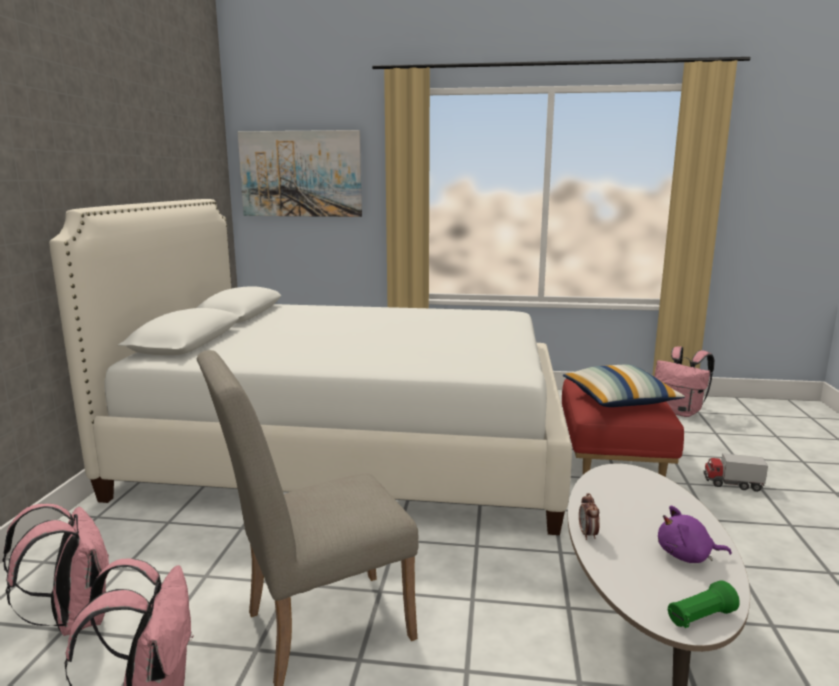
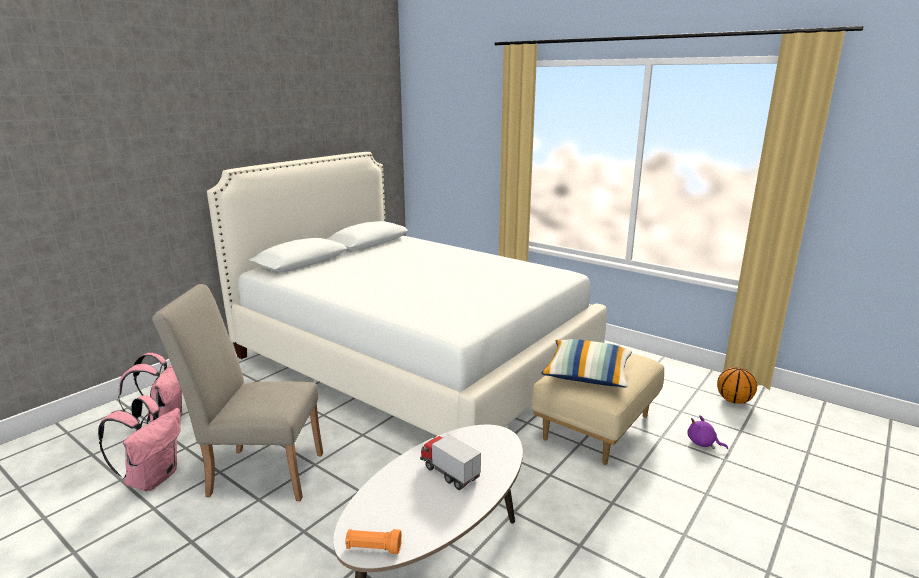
camera: 30 degrees right, 5 degrees up
(301, 174) = (447, 131): picture -> none
(588, 534) = (395, 470): alarm clock -> none
(611, 461) = (595, 427): red ottoman -> beige ottoman
(681, 412) = (734, 401): pink backpack -> basketball
(687, 556) = (434, 509): purple plush toy -> purple plush toy (703, 443)
(700, 618) = (373, 548): green flashlight -> orange flashlight
(732, 484) = (682, 481): toy truck -> toy truck (449, 473)

